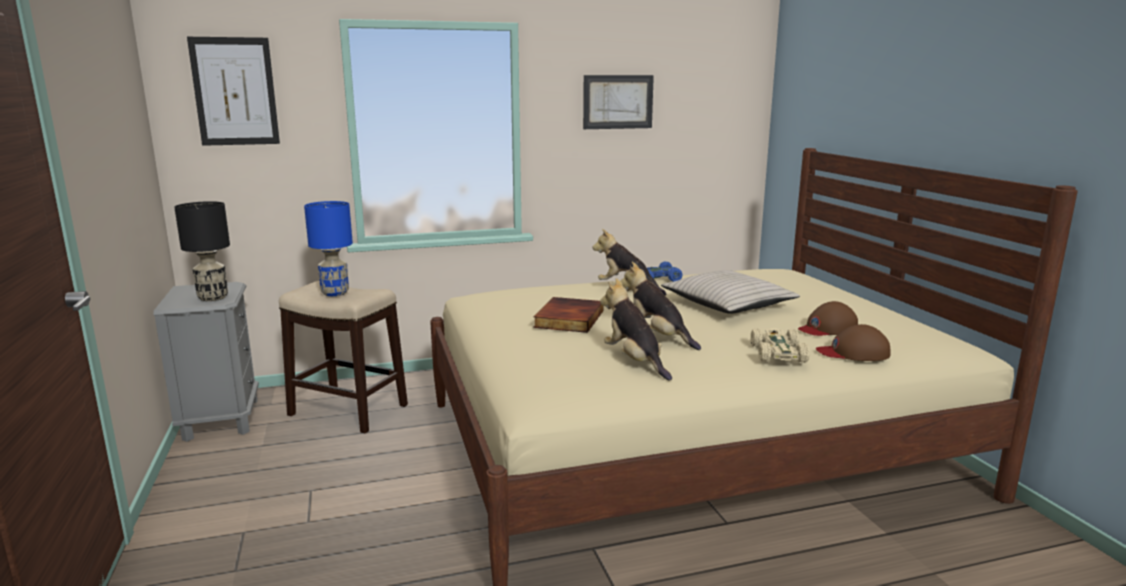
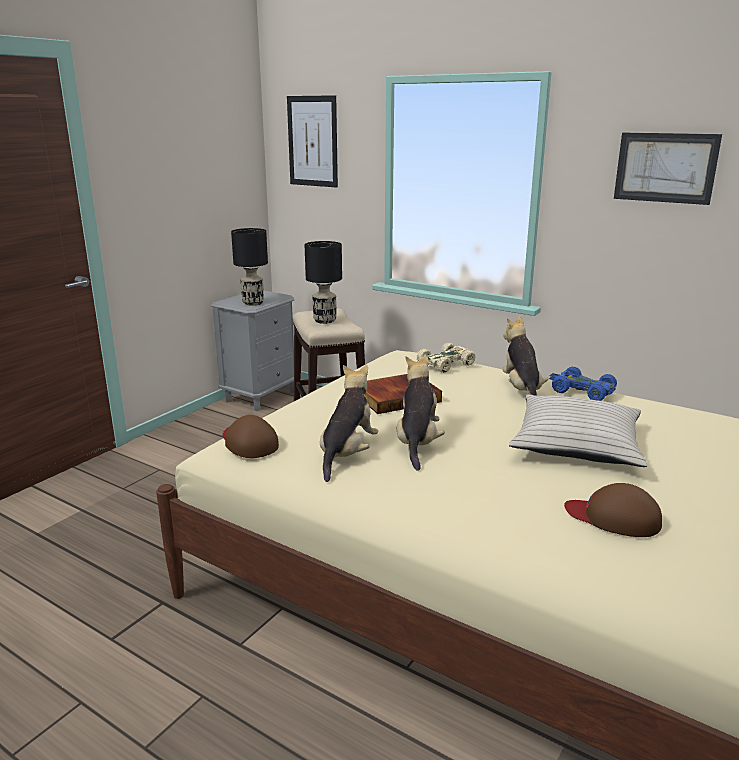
camera: 50 degrees right, 5 degrees up
(335, 293) = (325, 321): blue table lamp -> black table lamp
(777, 353) = (475, 510): beige toy car -> beige toy car (446, 364)
(853, 353) = (564, 556): brown cap -> brown cap (248, 442)

